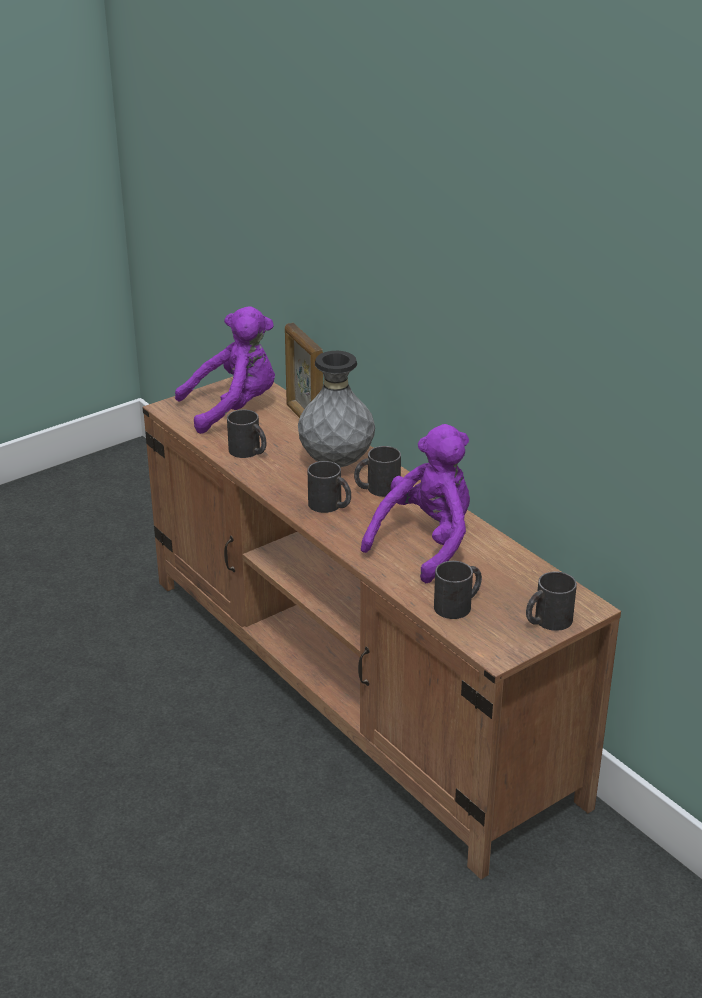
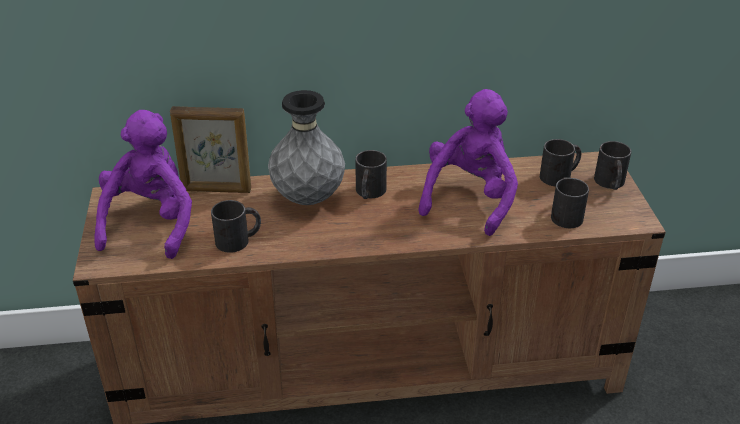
camera: 60 degrees left, 5 degrees up
(330, 506) = (373, 225): black mug -> black mug (560, 175)
(426, 543) = (470, 198): purple plush toy -> purple plush toy turned 45 degrees clockwise

